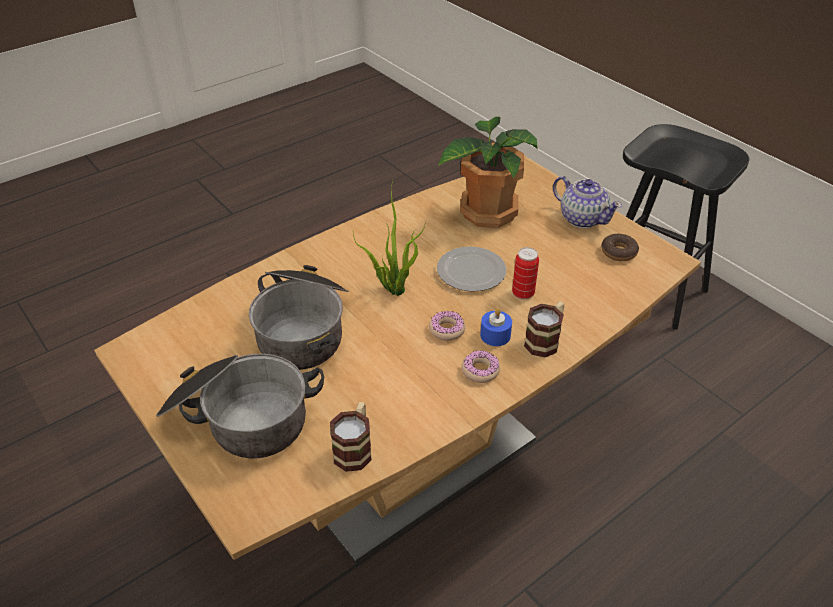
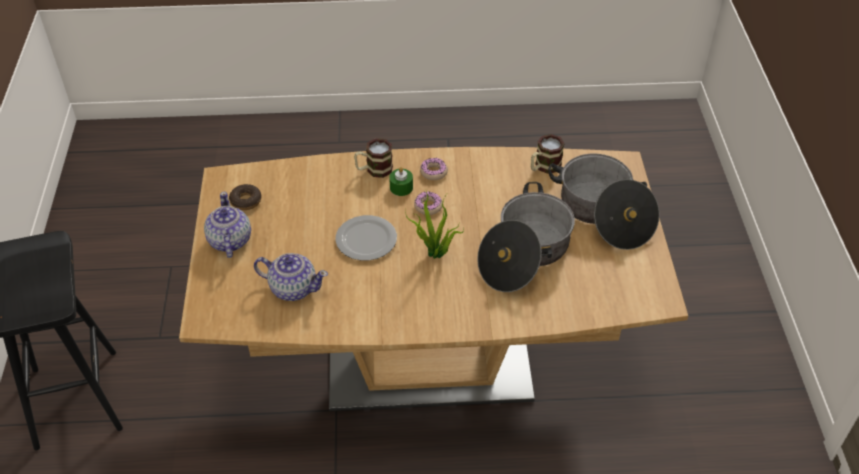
camera: 145 degrees left, 5 degrees up
(486, 212) = (293, 288): potted plant -> teapot
(495, 335) = (401, 187): blue candle -> green candle
(523, 293) = (350, 205): can -> none

